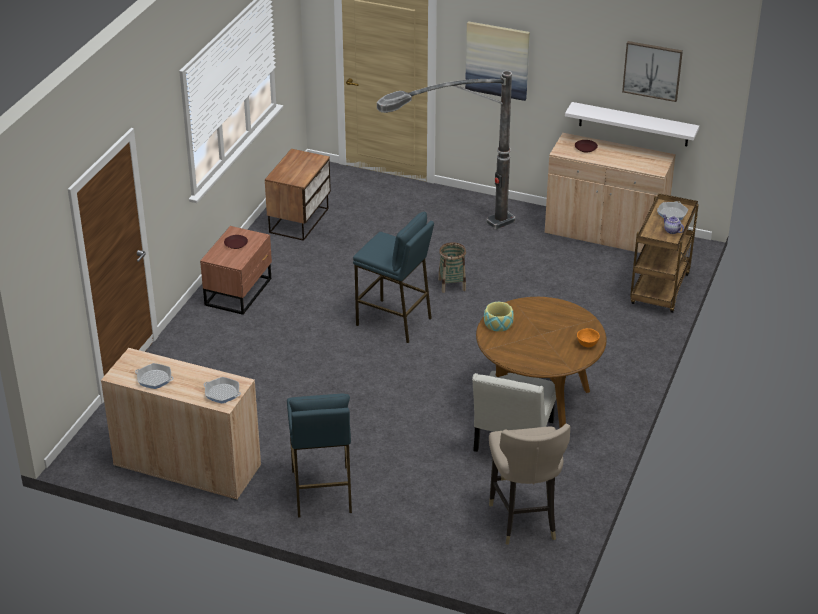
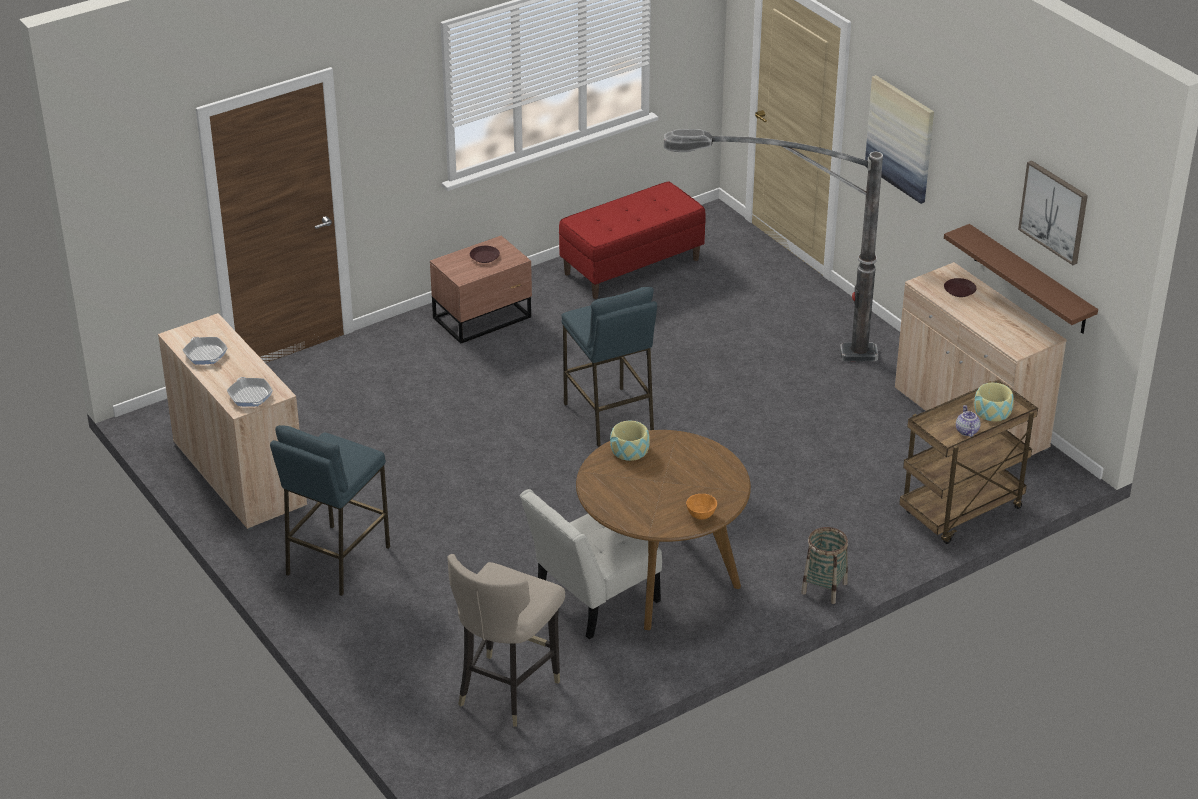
camera: 35 degrees right, 0 degrees up
(300, 220) = (631, 266): nightstand -> red bench
(452, 285) = (719, 403): basket -> basket (824, 588)
(633, 124) = (1030, 280): white shelf -> brown shelf
(672, 214) = (992, 411): frying pan -> bowl

